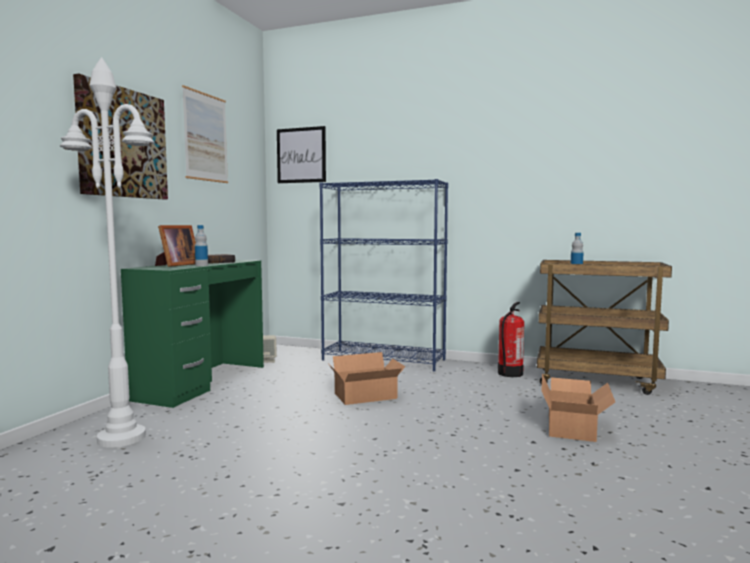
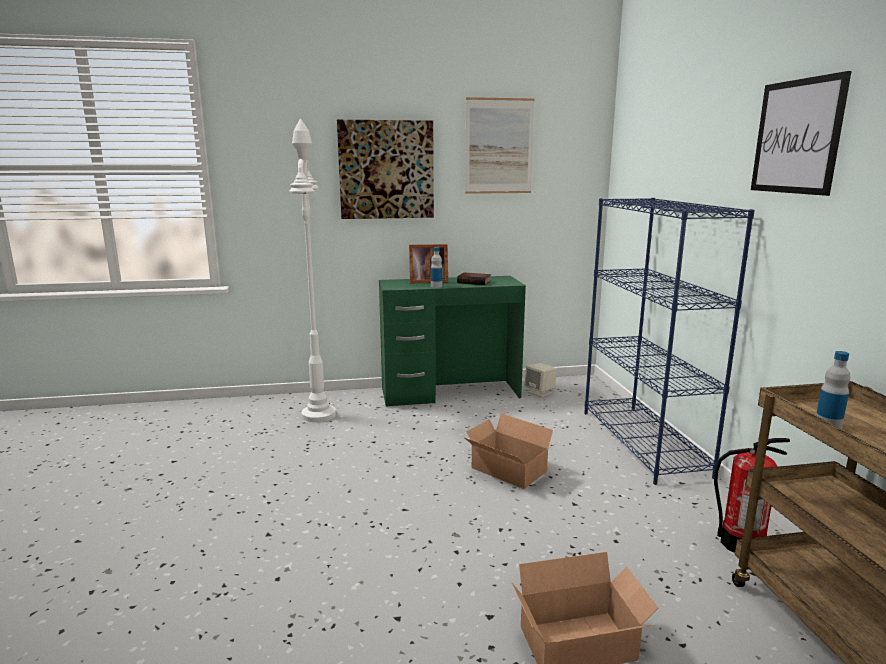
camera: 60 degrees right, 10 degrees up
(301, 155) = (633, 152): picture -> picture (797, 137)

